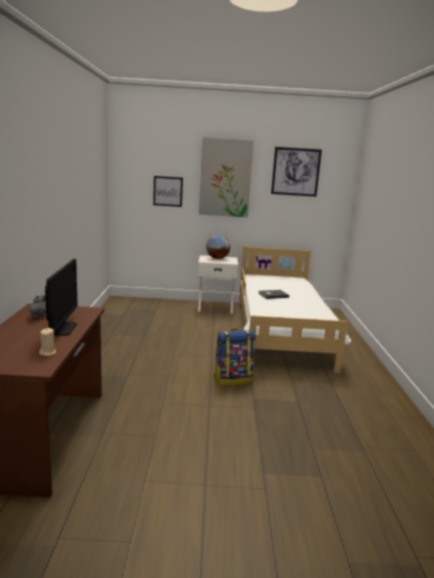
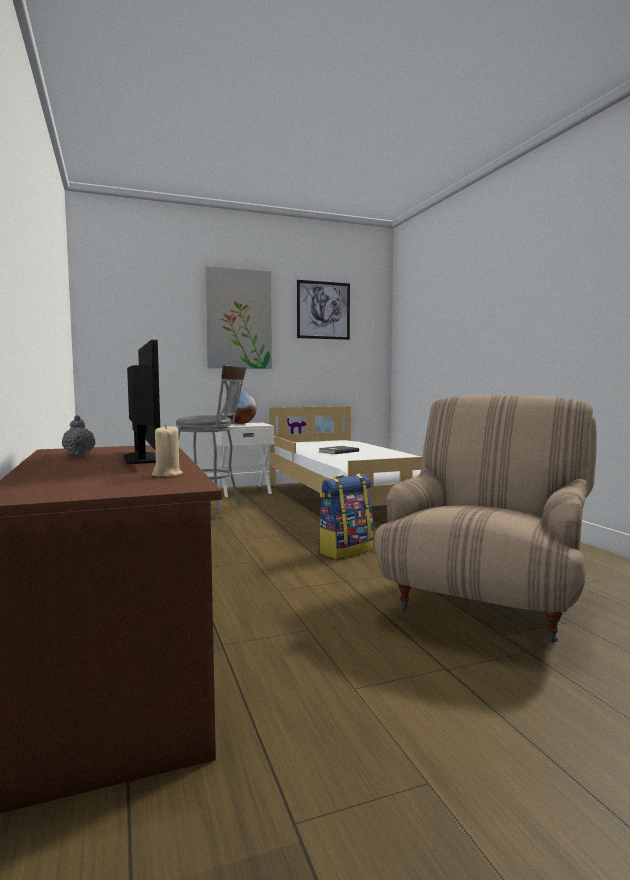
camera: 20 degrees left, 10 degrees down
(168, 191) = (162, 339): picture -> none
(179, 323) = (212, 510): none -> grey stool
(280, 446) = (485, 603): none -> beige armchair

